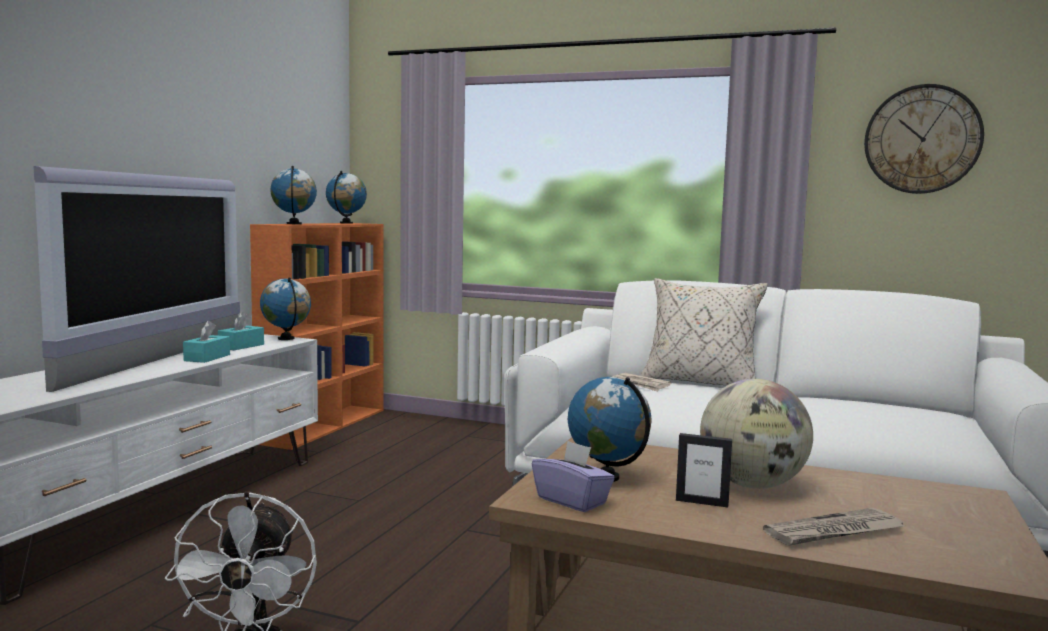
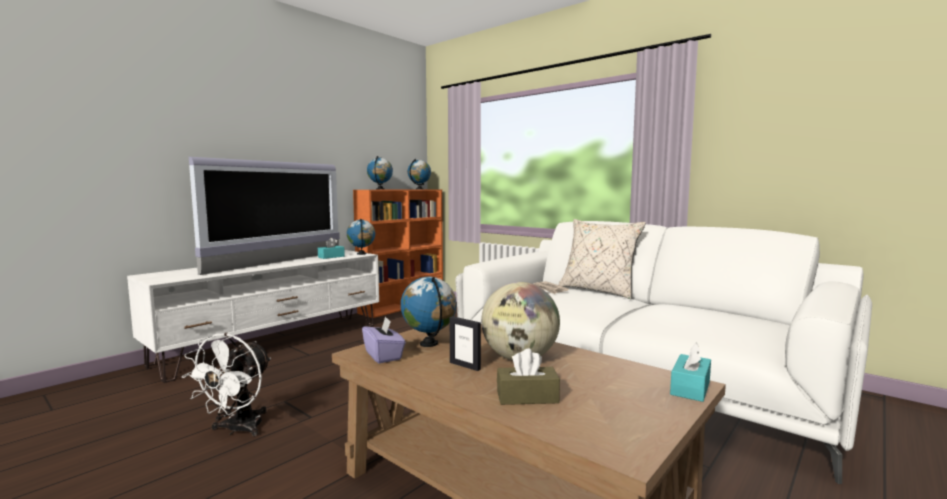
camera: 20 degrees right, 0 degrees up
(207, 358) = (302, 262): turquoise tissue box -> turquoise tissue box (690, 388)
(834, 532) = (527, 397): newspaper -> brown tissue box
(922, 139) = (784, 111): wall clock -> none

